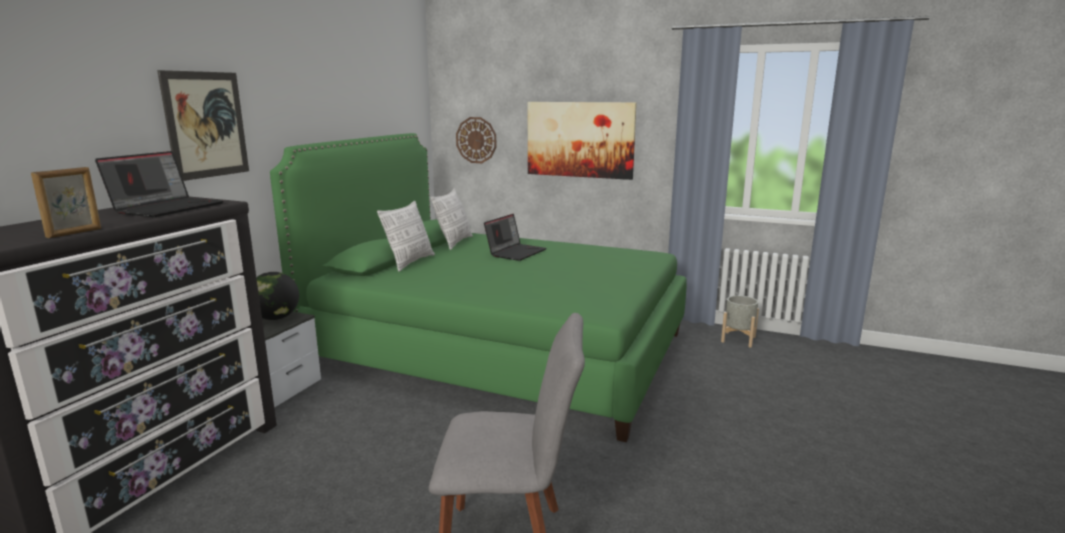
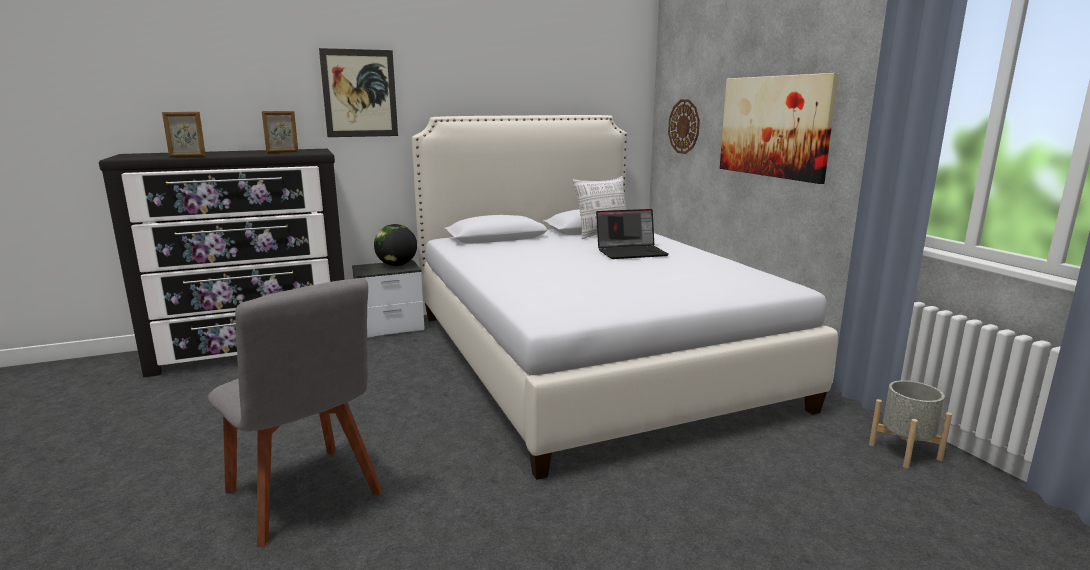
camera: 45 degrees right, 0 degrees up
(168, 208) = (282, 152): laptop -> picture frame
(409, 262) = (522, 241): pillow -> none
(499, 350) = (587, 357): green bed -> white bed

